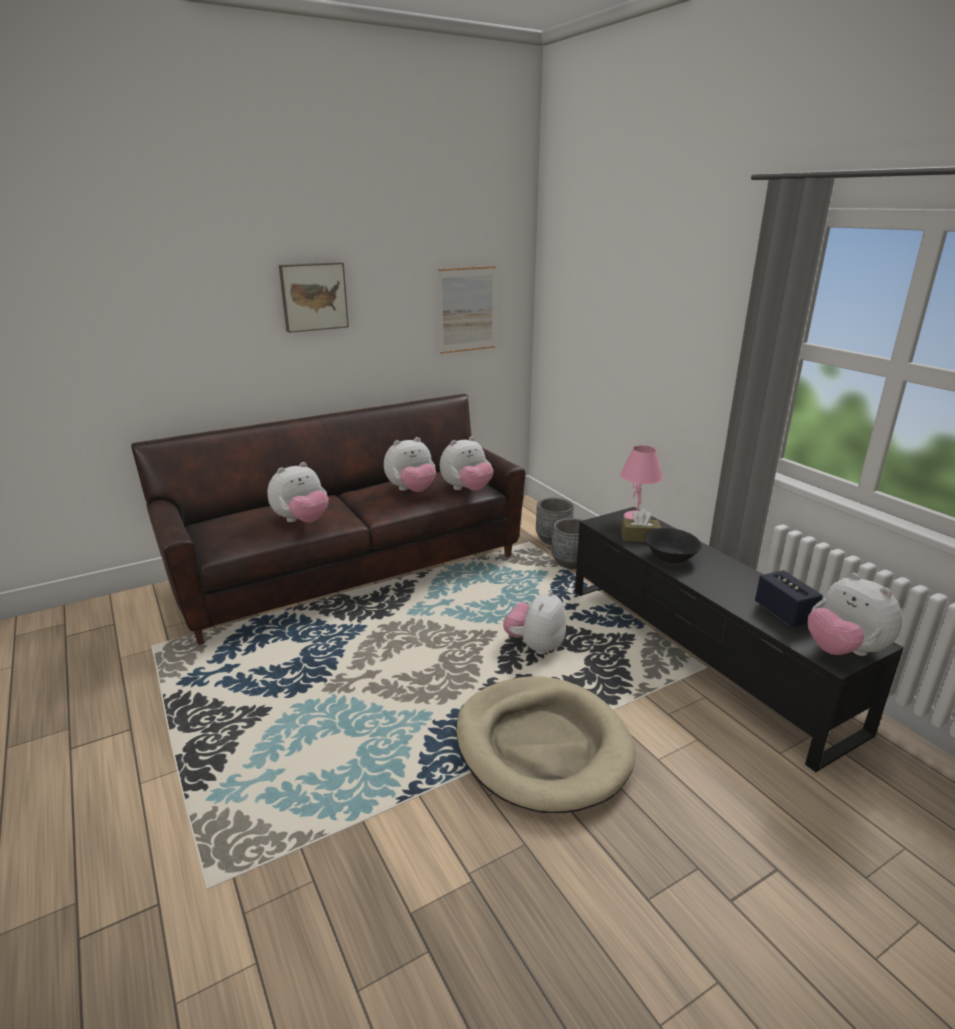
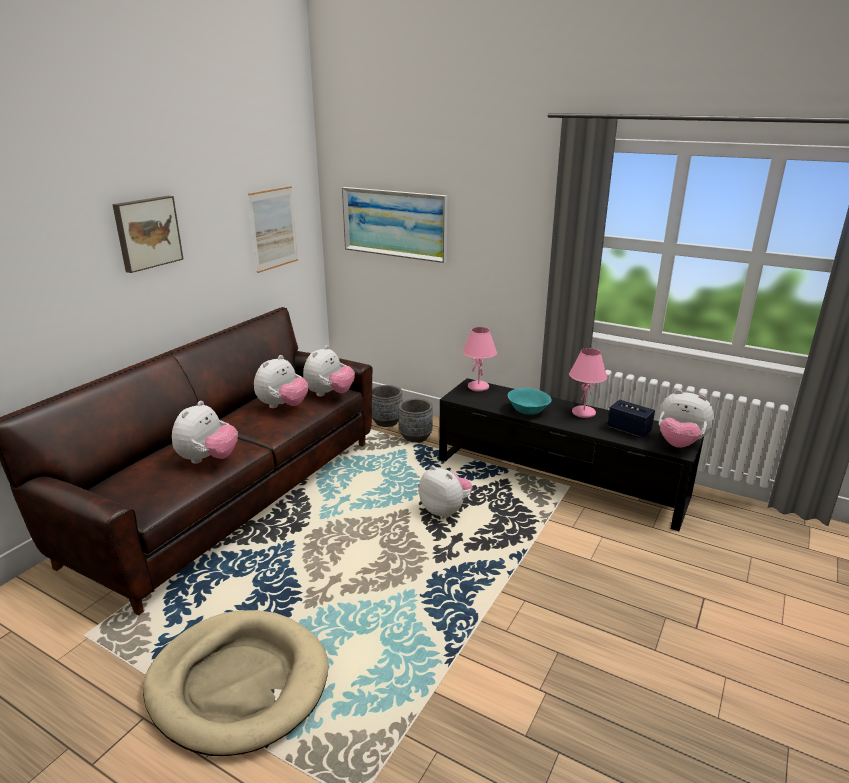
camera: 30 degrees left, 0 degrees up
(535, 646) = (445, 510): plush toy -> plush toy turned 135 degrees clockwise
(542, 746) = (512, 581): beige dog bed -> beige dog bed (238, 683)
(594, 315) = (394, 223): none -> picture
(640, 537) = (494, 401): brown tissue box -> none
(669, 557) = (527, 410): black bowl -> turquoise bowl
(741, 578) = (583, 413): none -> pink table lamp

